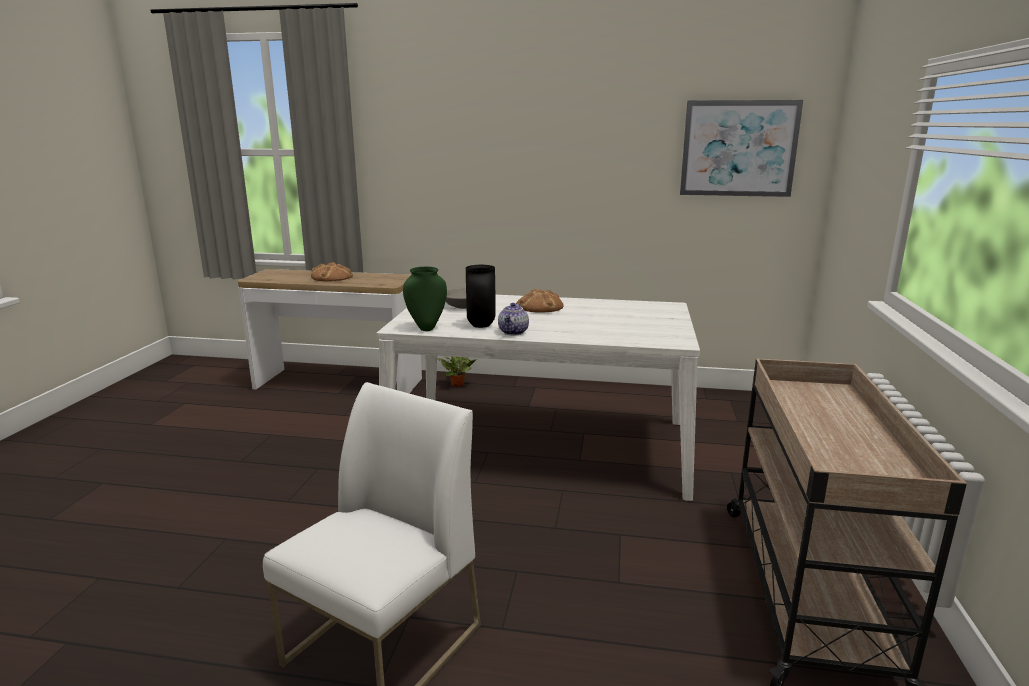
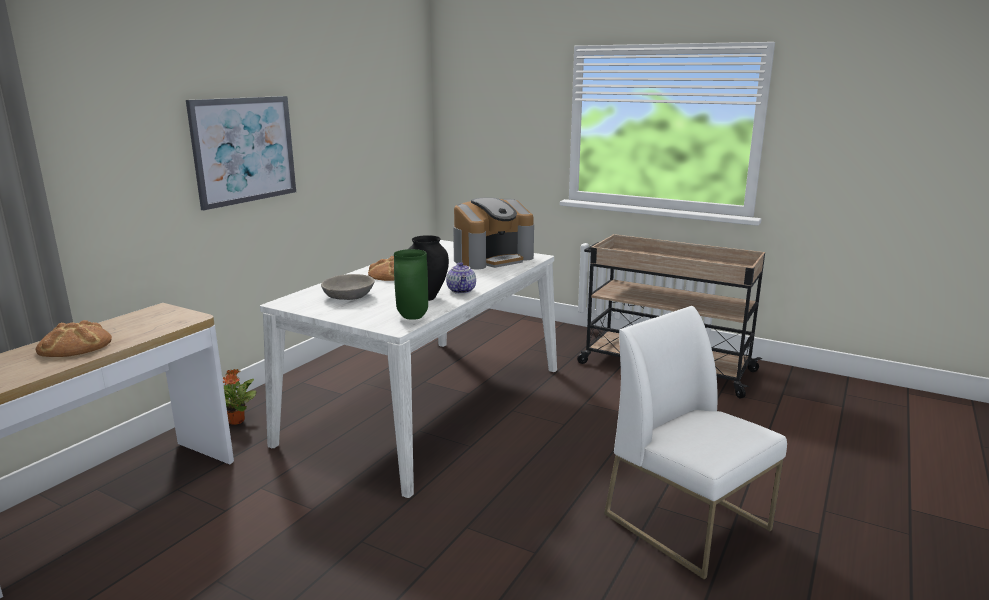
camera: 70 degrees left, 0 degrees up
(514, 332) = (462, 291): teapot -> teapot turned 45 degrees clockwise
(642, 328) = (492, 258): none -> coffee machine
(738, 148) = (388, 106): picture -> picture (244, 150)

